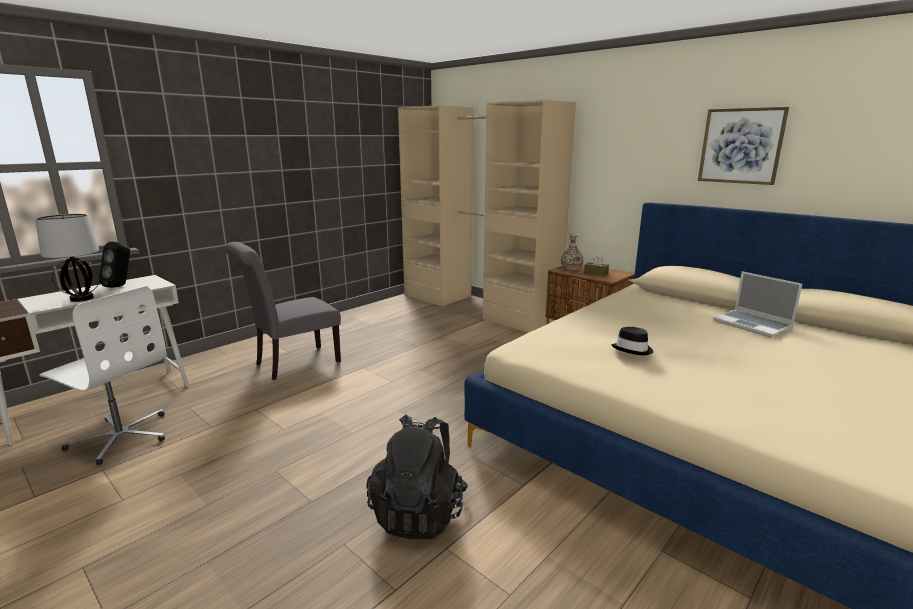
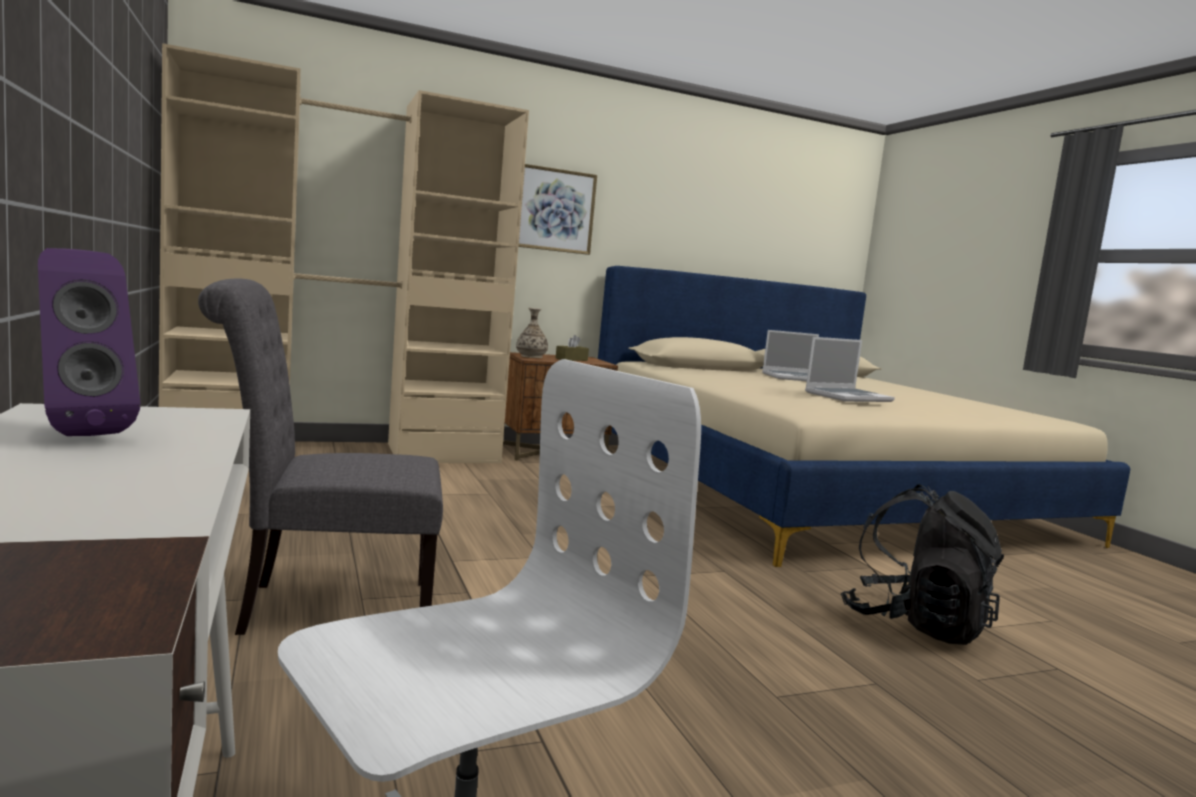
camera: 65 degrees left, 10 degrees down
(82, 299) = (160, 472): table lamp -> none
(121, 285) = (81, 432): black speaker -> purple speaker
(293, 363) = (325, 607): grey chair -> grey chair turned 90 degrees clockwise
(633, 349) = (848, 397): black hat -> laptop
(741, 146) = (692, 209): picture -> picture (555, 210)

